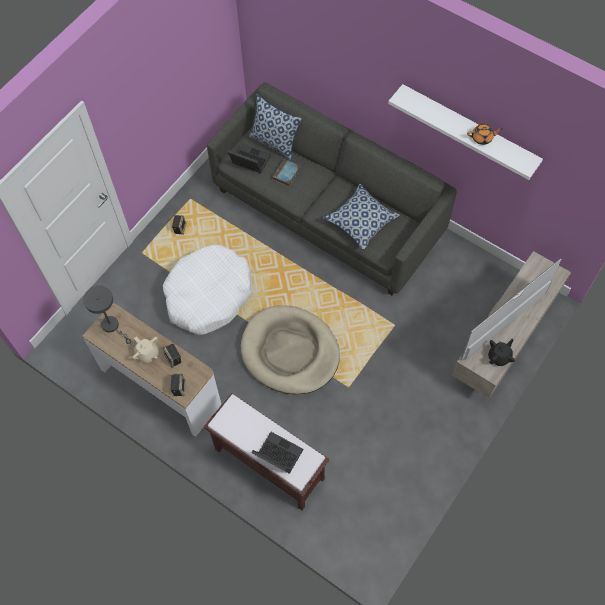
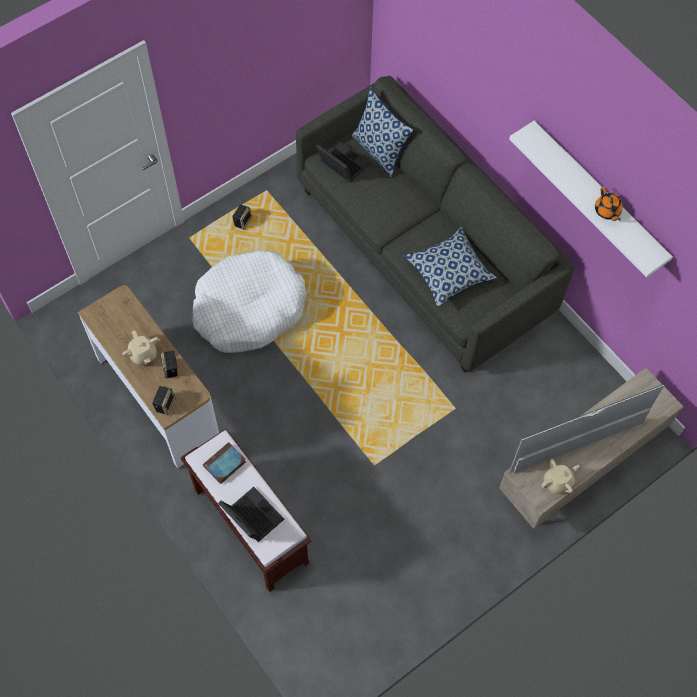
camera: 15 degrees right, 0 degrees up
(112, 326) = (115, 311): grey table lamp -> none
(286, 174) = (379, 192): book -> book (224, 465)
(290, 352) = (320, 403): beige dog bed -> none
(482, 138) = (607, 211): orange teapot -> orange teapot turned 60 degrees clockwise
(499, 357) = (557, 482): black teapot -> beige teapot

